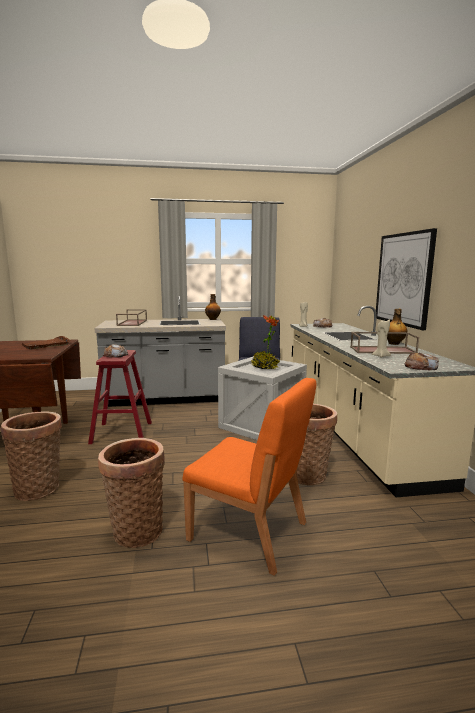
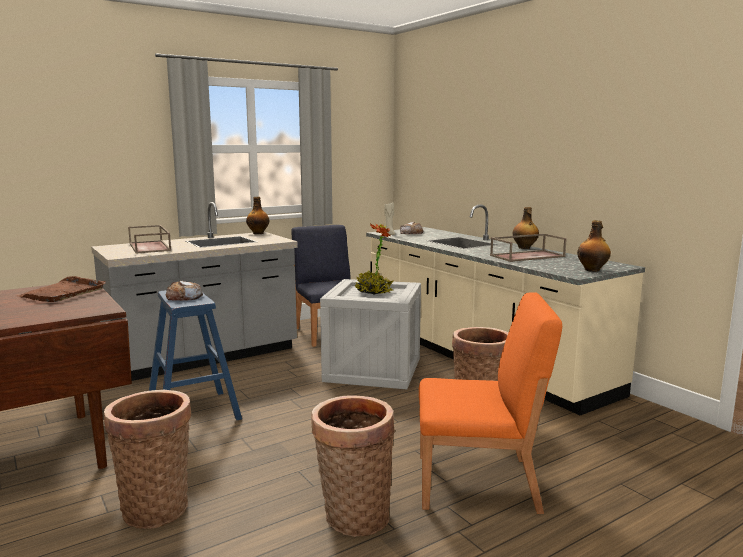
camera: 25 degrees left, 0 degrees up
(122, 433) = (193, 413): red stool -> blue stool
(380, 356) = (538, 263): beige candle -> none
(403, 279) = (523, 172): picture -> none
(421, 367) = (592, 270): bread -> bottle

